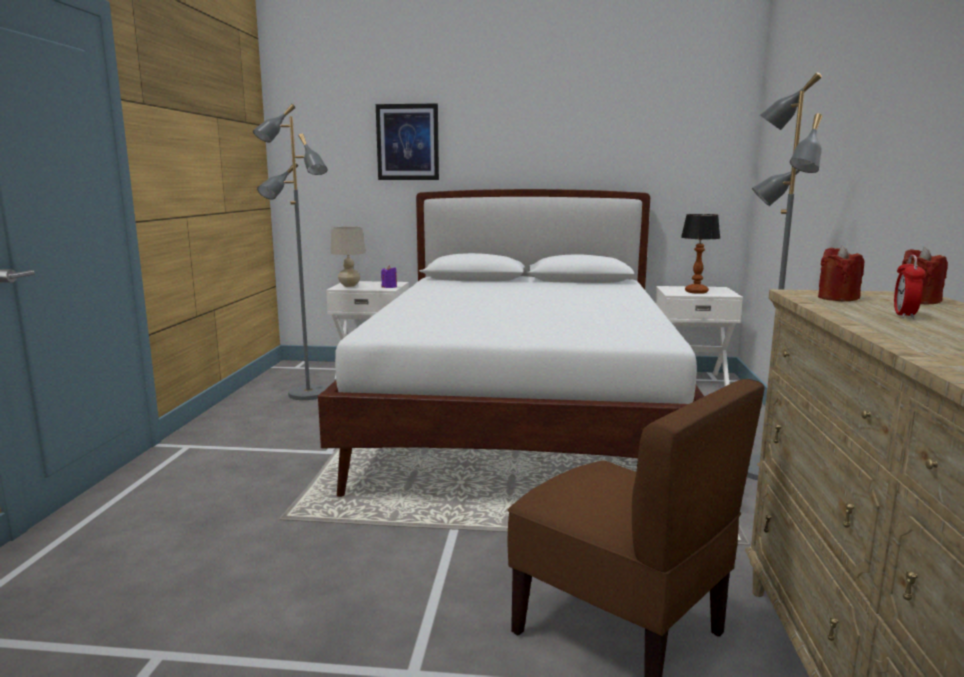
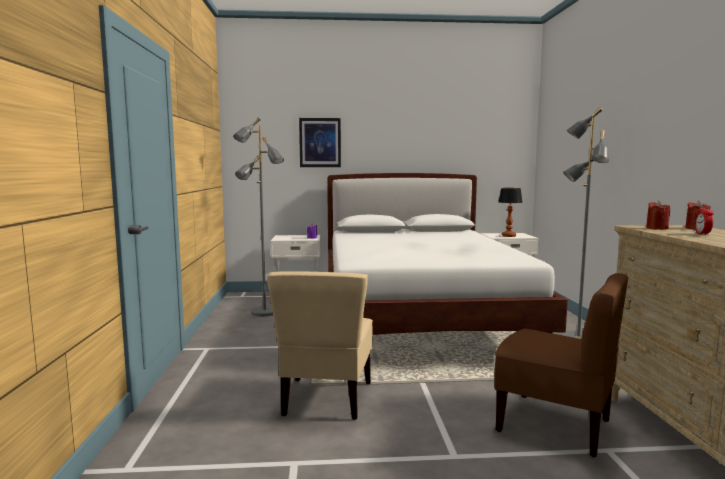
camera: 10 degrees left, 5 degrees down
(289, 544) = (326, 399): none -> beige chair
(349, 286) = (283, 238): beige table lamp -> none

